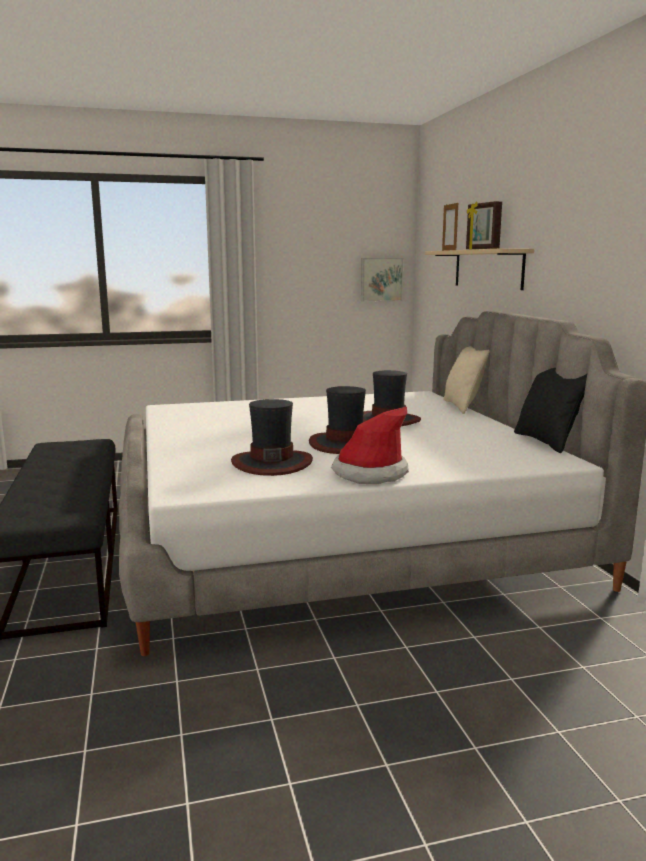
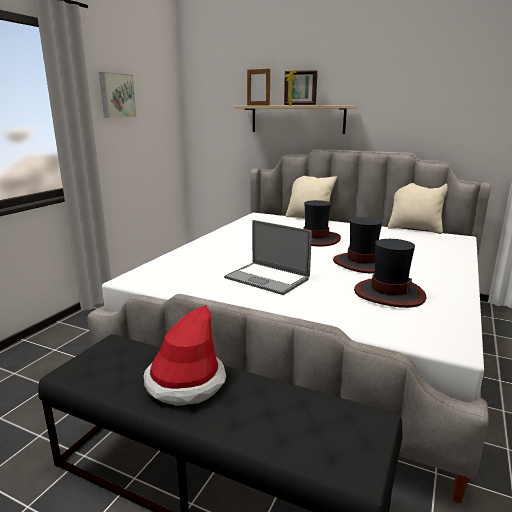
camera: 50 degrees left, 5 degrees up
(234, 429) = (267, 278): none -> laptop
(370, 473) = (445, 277): hat -> hat (185, 382)
(381, 279) = (166, 129): picture -> picture (116, 95)
(547, 442) = (414, 229): black pillow -> beige pillow

